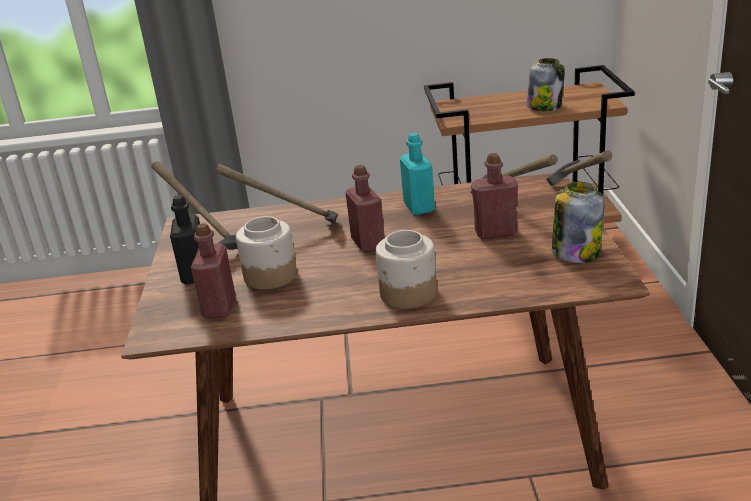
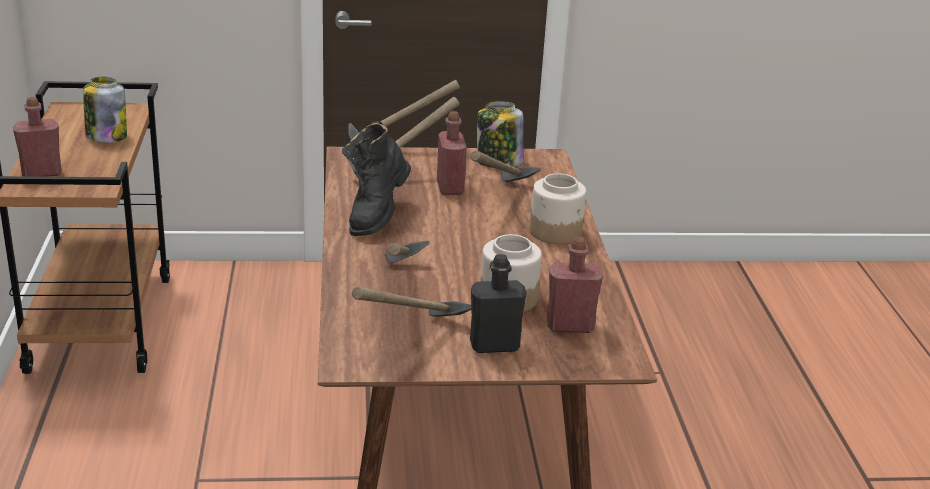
camera: 95 degrees left, 0 degrees up
(368, 243) = (451, 246): red bottle -> red bottle (41, 173)
(419, 207) = (376, 217): turquoise bottle -> black boot
(473, 260) = (500, 201): none -> hammer

